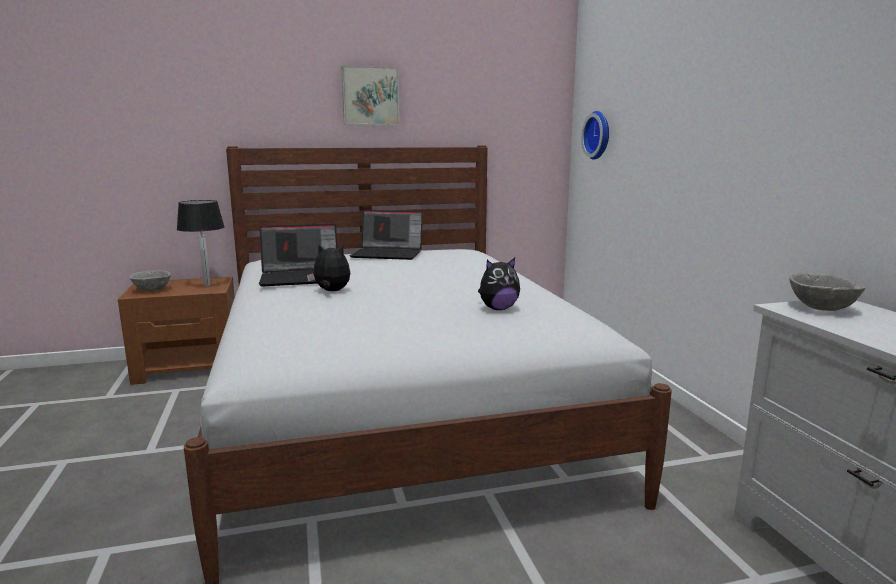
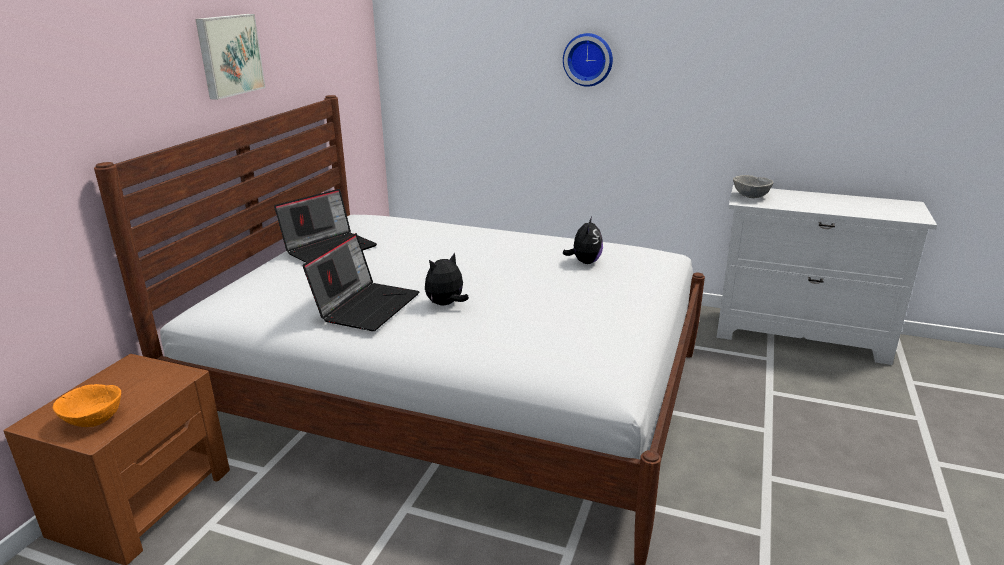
camera: 55 degrees left, 10 degrees up
(152, 290) = (93, 421): grey bowl -> orange bowl
(207, 285) = (146, 376): table lamp -> none
(599, 135) = (435, 71): wall clock -> wall clock (588, 59)

